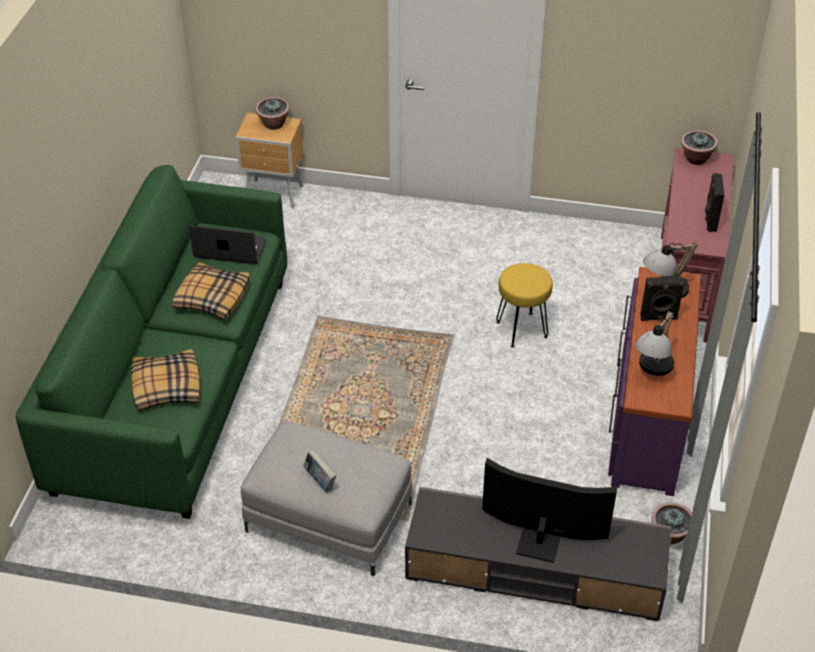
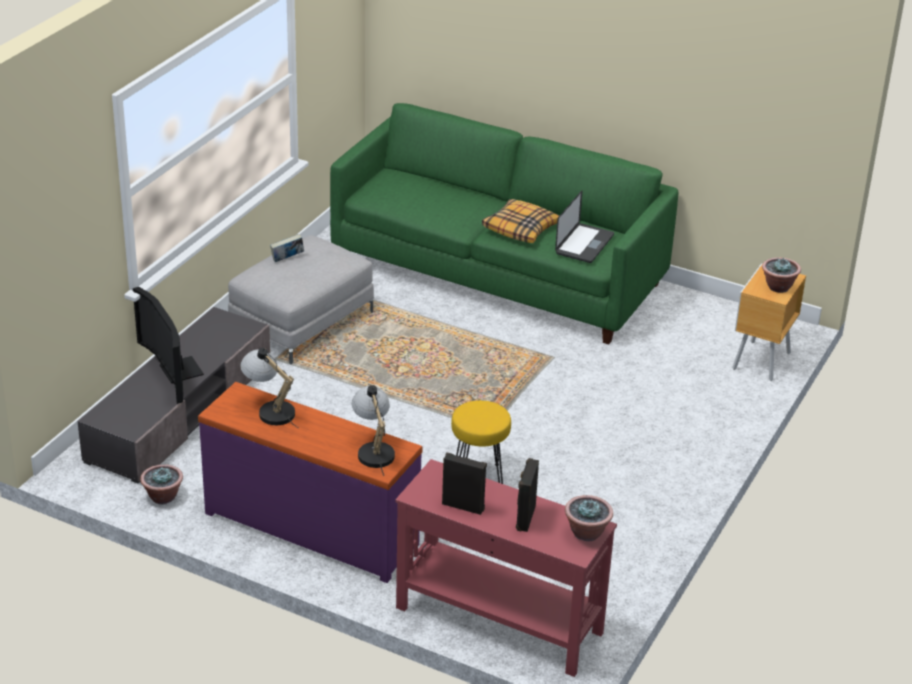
camera: 105 degrees right, 10 degrees down
(166, 387) = (422, 198): pillow -> none
(541, 537) = (174, 371): television -> television turned 120 degrees clockwise
(658, 318) = (337, 434): black speaker -> black speaker (524, 517)

